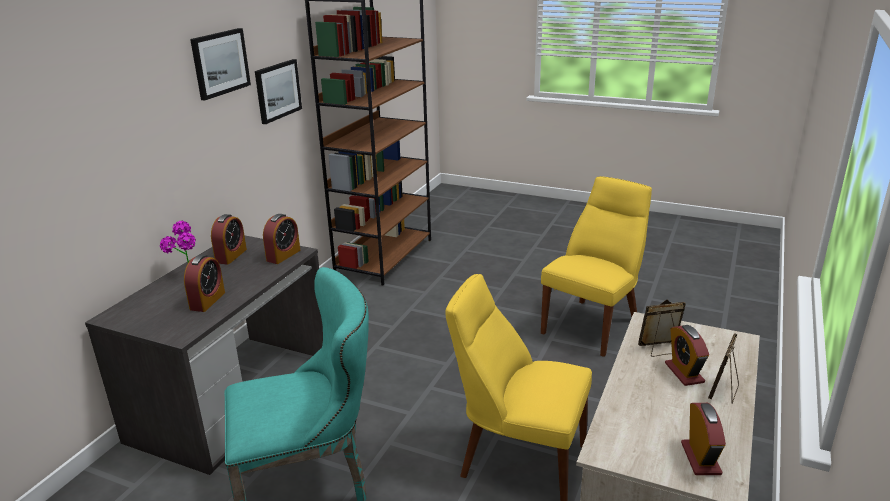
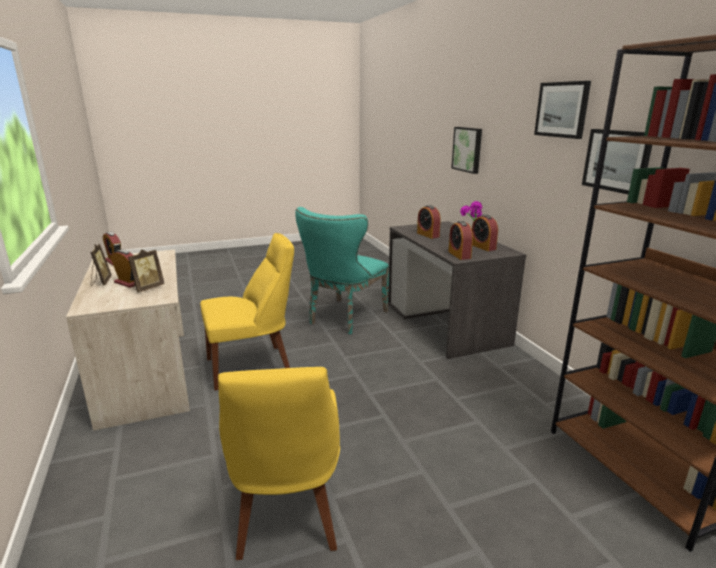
camera: 135 degrees right, 5 degrees down
(83, 178) = (468, 149): none -> picture

